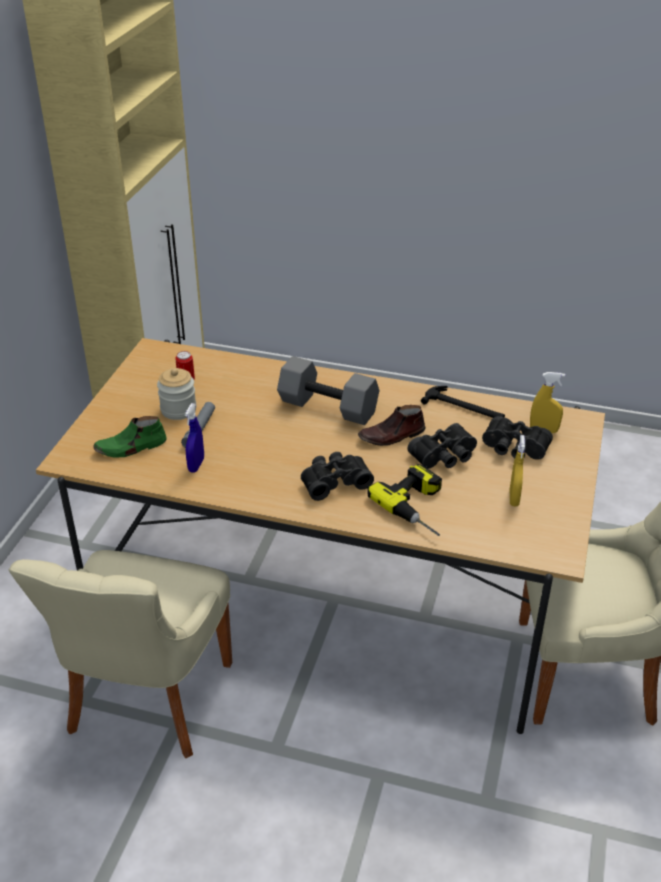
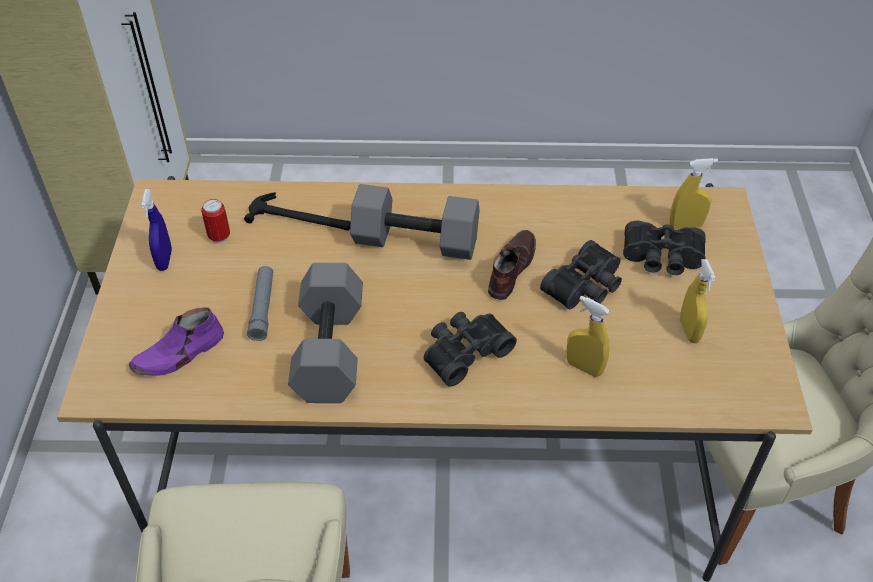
camera: 15 degrees left, 10 degrees up
(131, 447) = (179, 354): green shoe -> purple shoe
(178, 410) = (223, 282): jar -> none
(196, 465) = (277, 364): blue spray bottle -> blue spray bottle (164, 260)
(238, 464) = (331, 351): none -> grey dumbbell
(392, 436) = (510, 269): brown shoe -> brown shoe turned 150 degrees clockwise
(420, 507) = (584, 367): power drill -> yellow spray bottle
(464, 407) = (581, 210): hammer -> hammer (301, 218)

